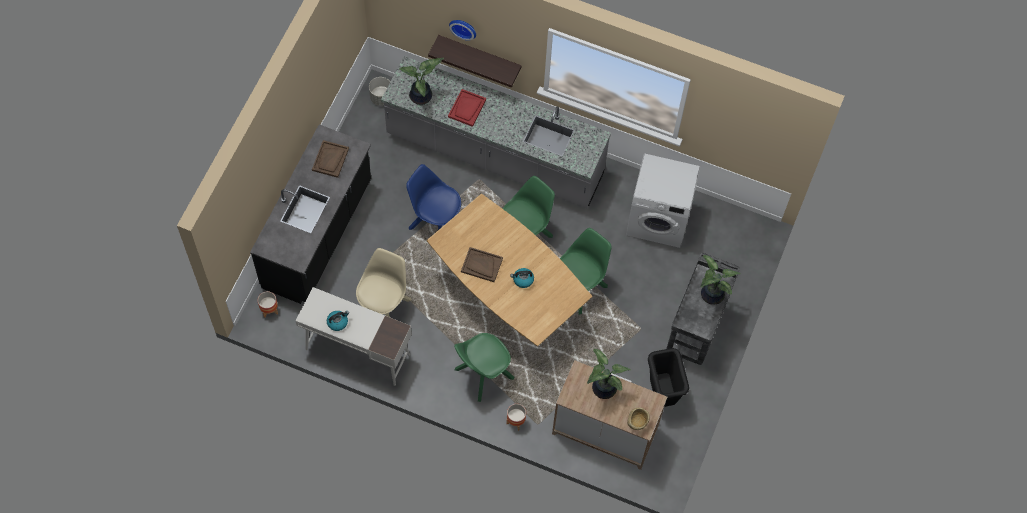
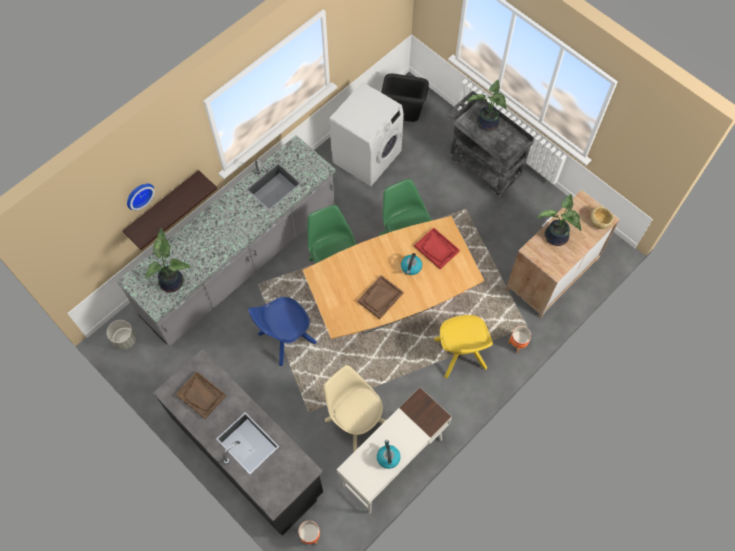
camera: 65 degrees left, 0 degrees up
(467, 108) = (208, 245): red tray -> red tray (436, 249)
(482, 374) = (460, 355): green chair -> yellow chair
(662, 394) = (533, 216): black trash can -> black trash can (403, 118)

